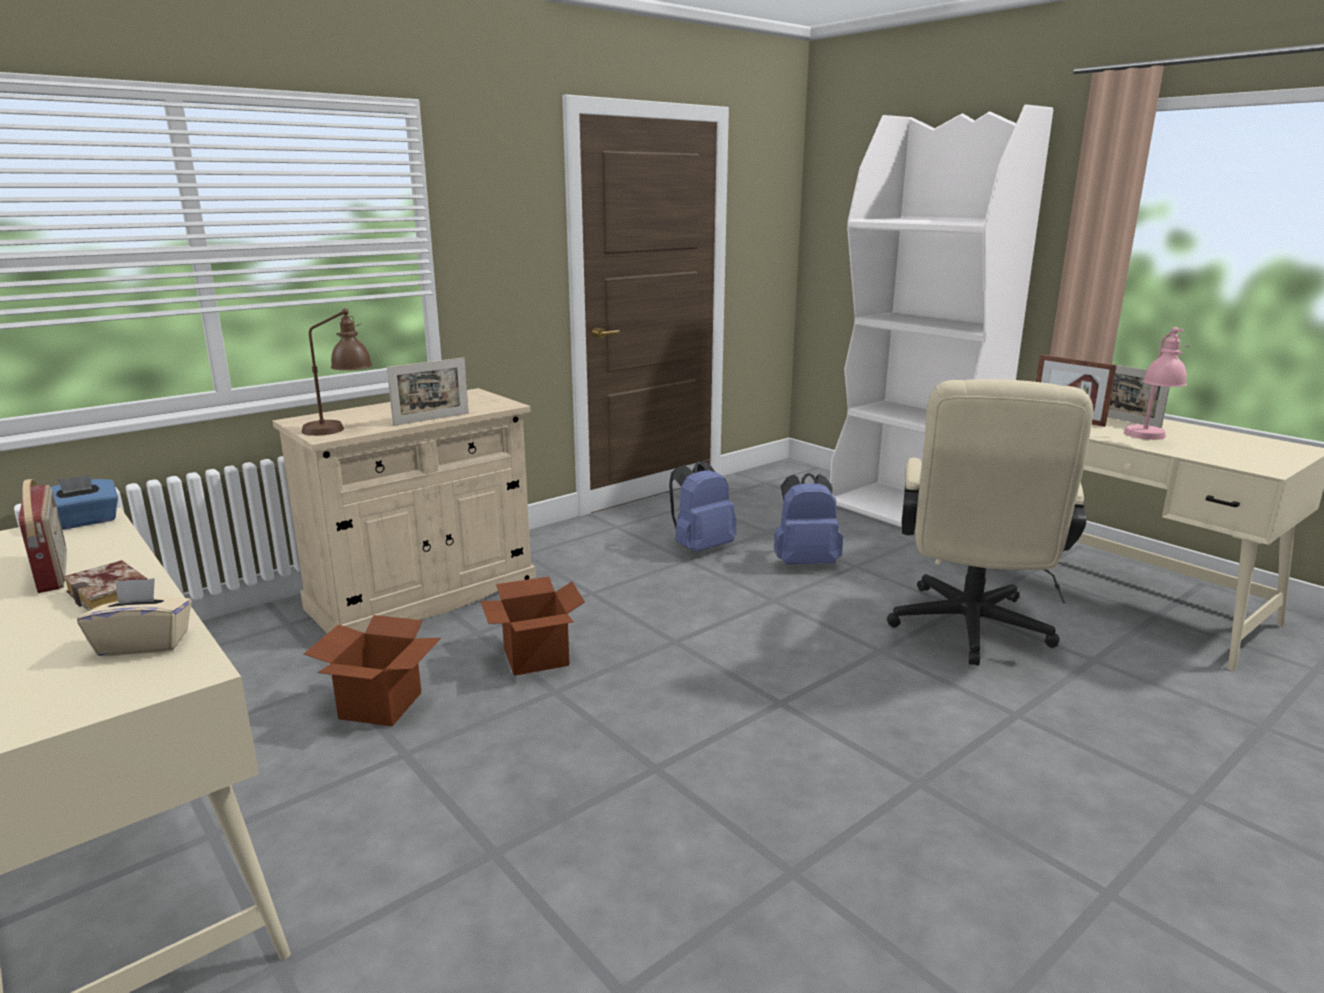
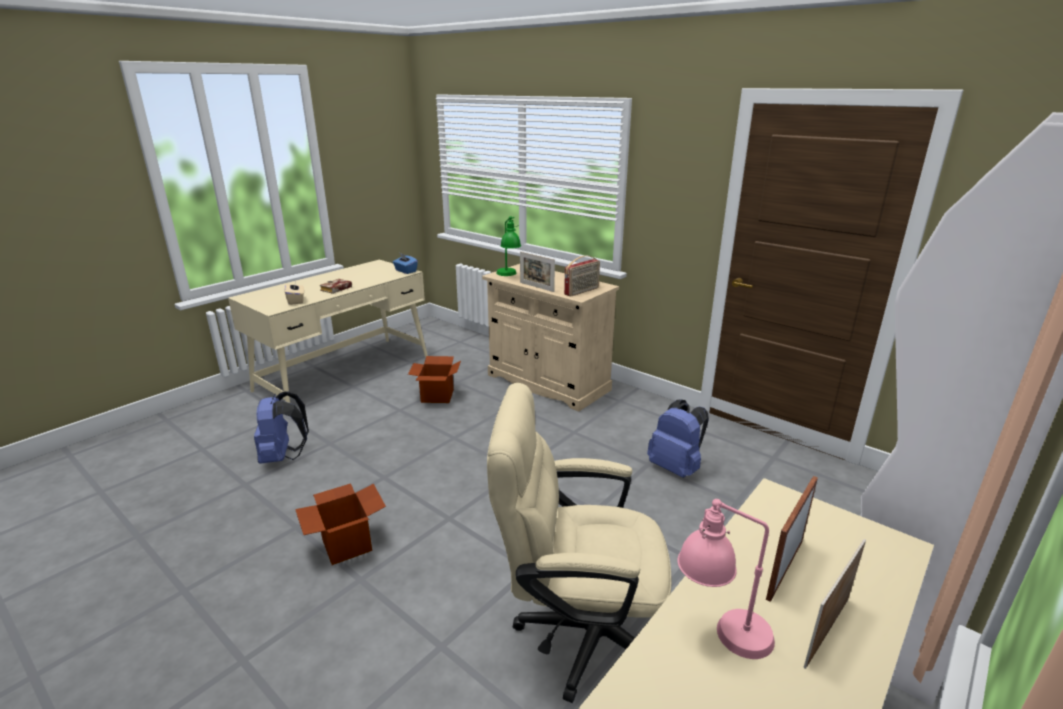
camera: 80 degrees right, 5 degrees up
(54, 571) = (358, 279): radio -> radio (582, 291)
(341, 429) = (509, 275): brown table lamp -> green table lamp
(536, 657) = (488, 426): cardboard box -> cardboard box (347, 545)
(805, 562) = (680, 525): blue backpack -> blue backpack (283, 456)

